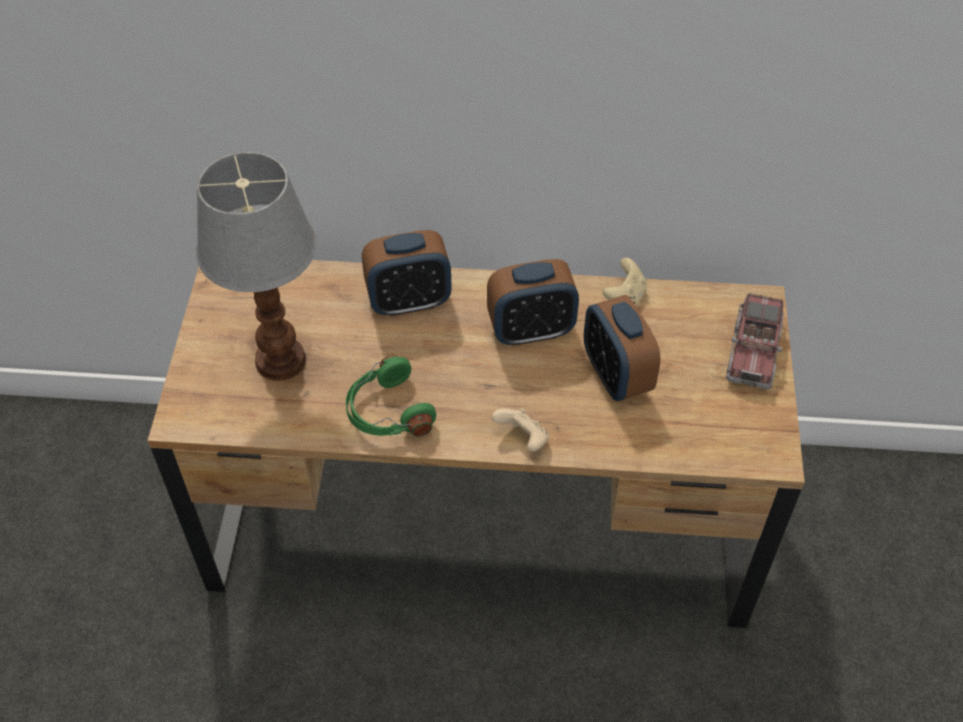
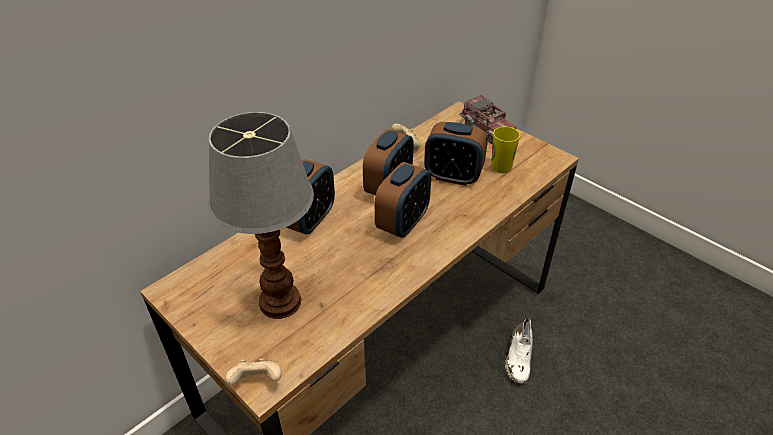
camera: 50 degrees left, 10 degrees down
(387, 412) = (379, 275): green headphones -> none
(485, 381) = (403, 223): none -> alarm clock
(523, 439) = (458, 231): beige game controller -> beige game controller (257, 381)
(601, 664) = (518, 356): none -> white shoe
(688, 410) = (501, 167): none -> cup

